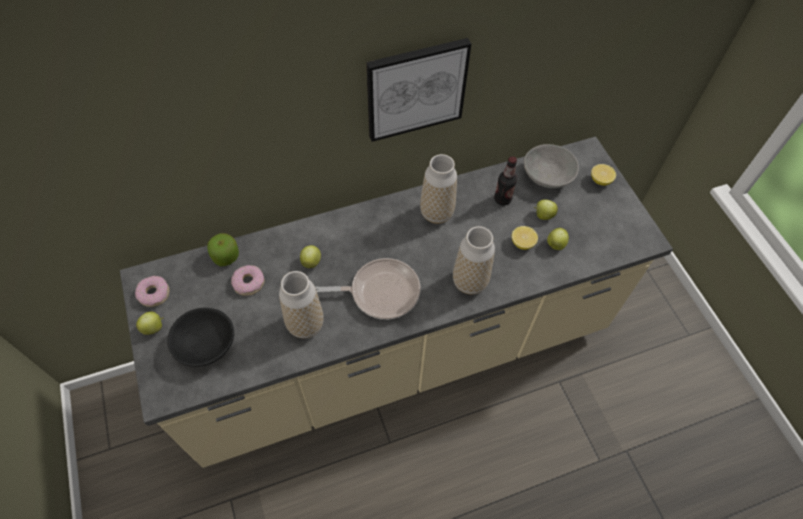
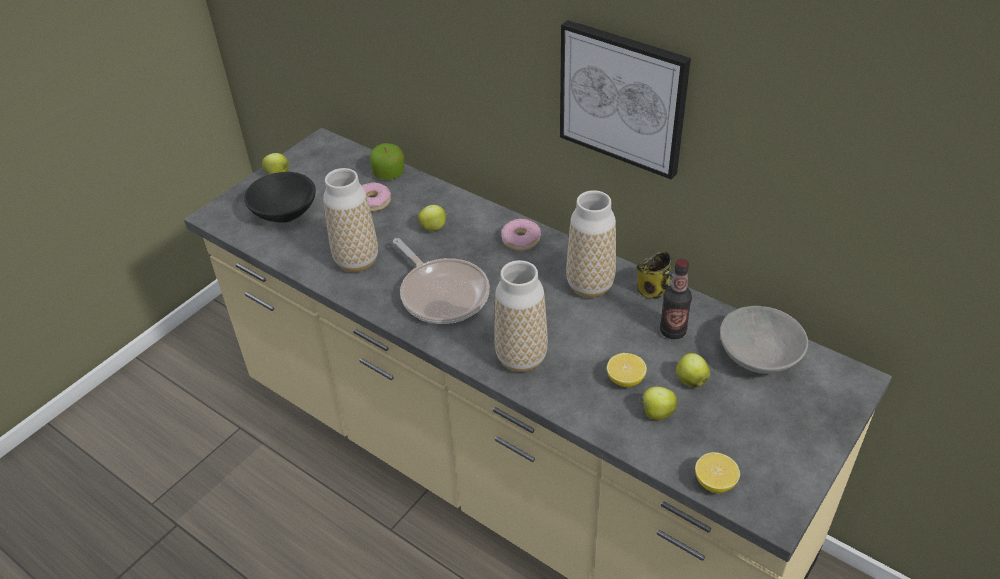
camera: 60 degrees right, 15 degrees down
(154, 294) = (313, 157): donut -> donut (521, 240)
(465, 186) = (654, 291): none -> mug
(600, 180) = (817, 414): lemon -> lemon (714, 482)

